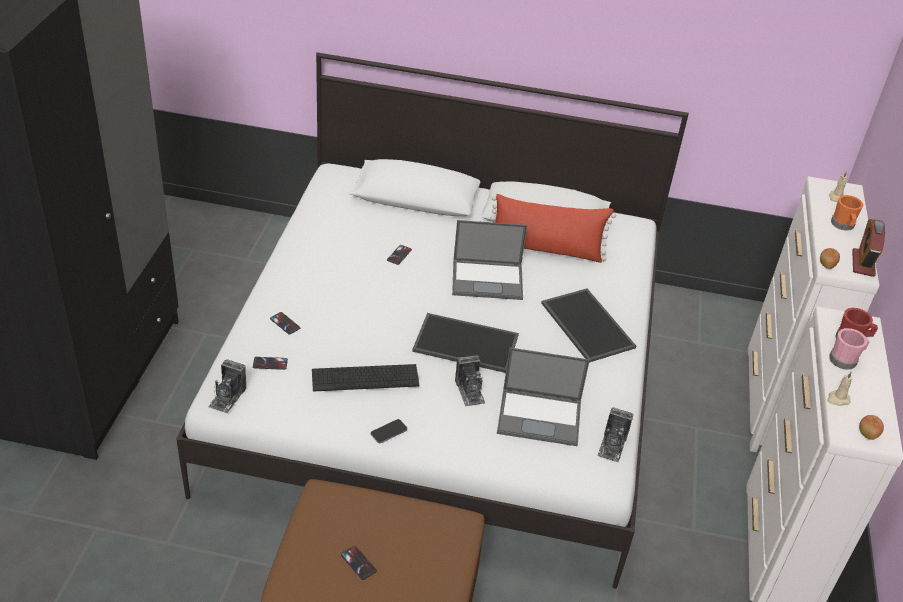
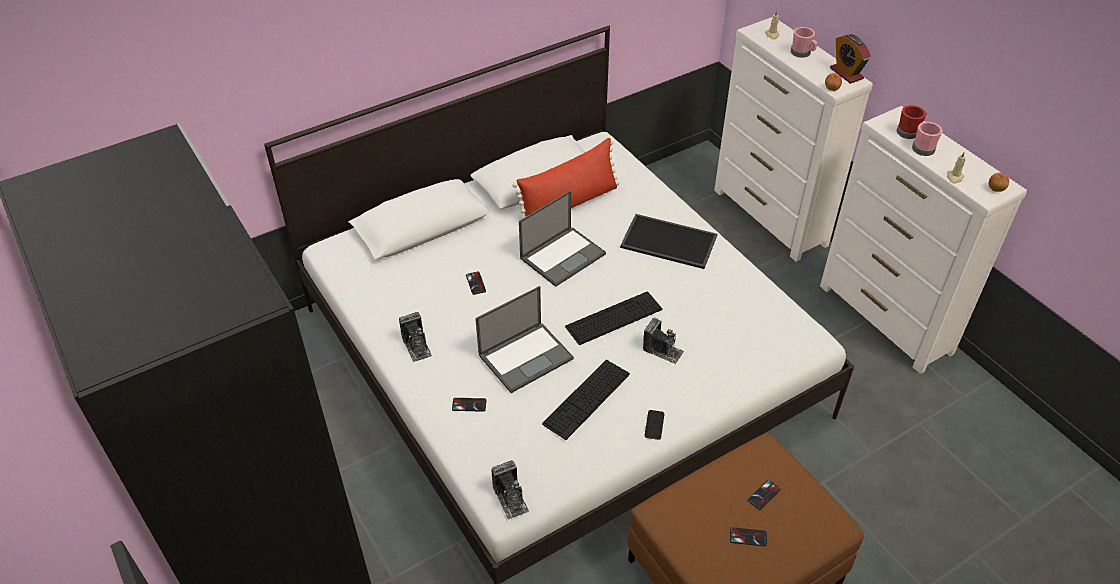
camera: 40 degrees left, 5 degrees up
(270, 363) = (505, 445): phone -> phone (764, 495)
(464, 344) = (614, 318): tray -> keyboard
(540, 416) = (727, 332): laptop -> laptop (526, 356)
(612, 445) = (790, 316): camera -> camera (417, 346)
(843, 225) = (802, 53): orange mug -> pink mug

